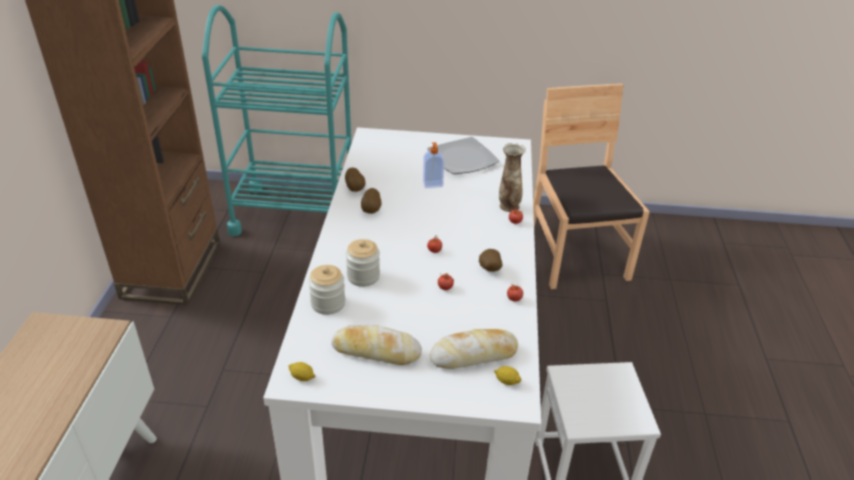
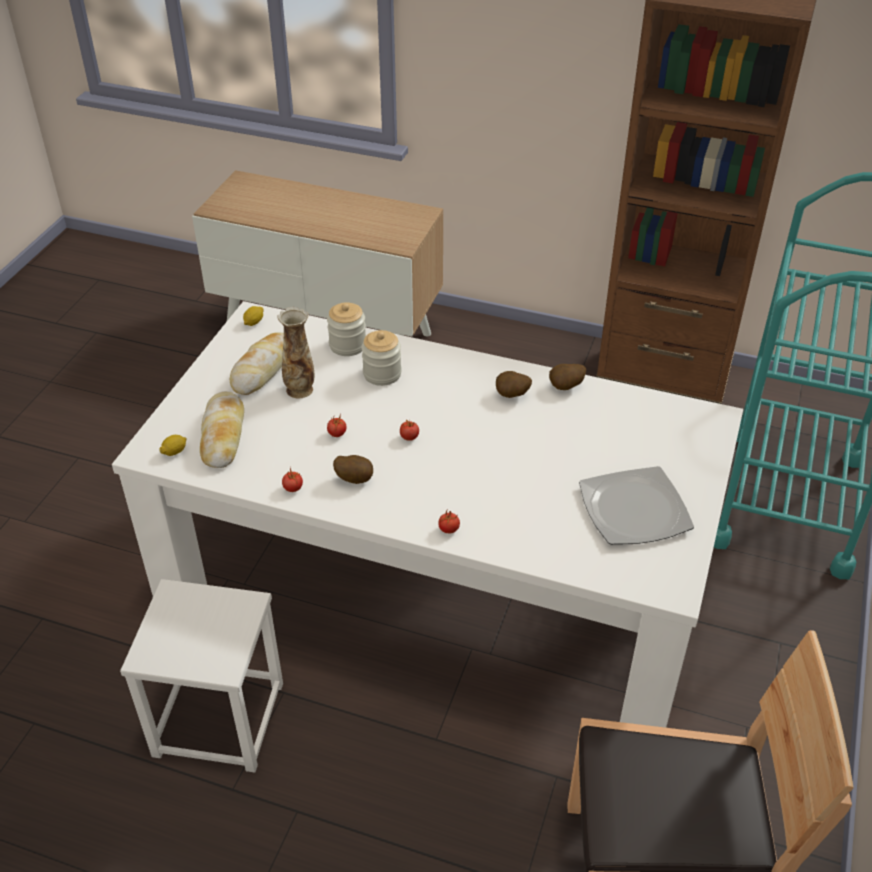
camera: 105 degrees right, 5 degrees up
(433, 184) = (564, 462): soap dispenser -> none
(508, 206) = (489, 532): vase -> vase (300, 389)

